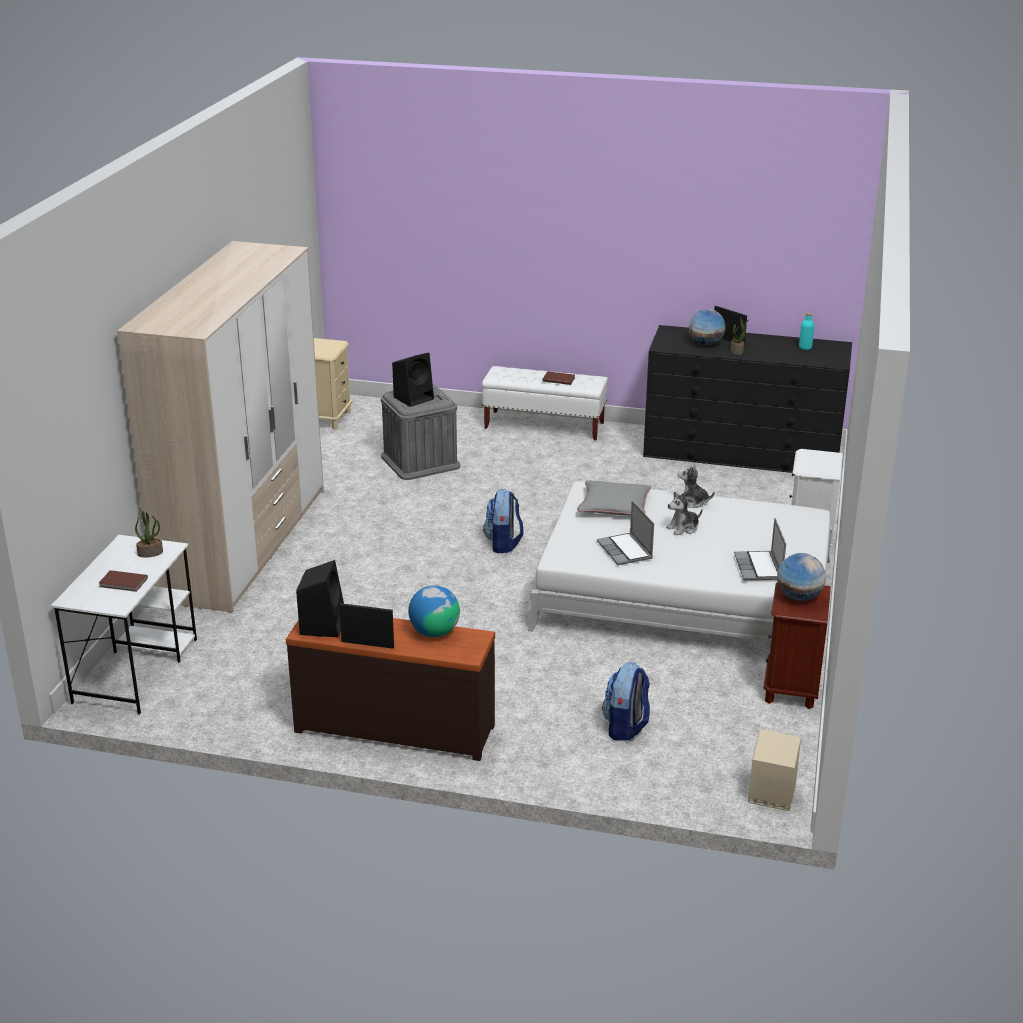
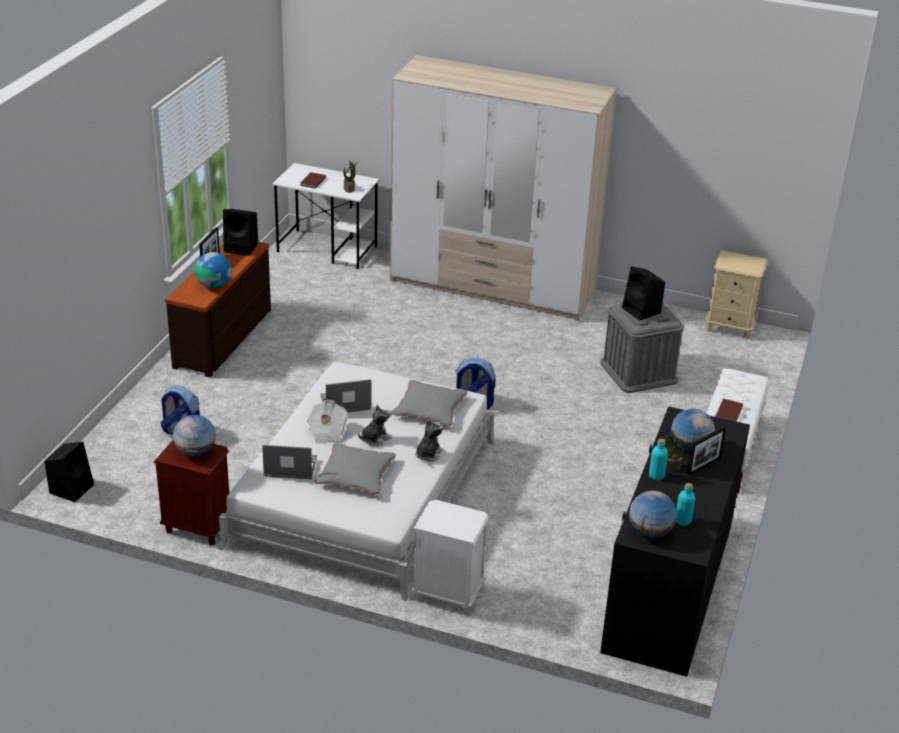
camera: 95 degrees right, 5 degrees up
(682, 556) = (327, 432): none -> newspaper
(683, 528) = (375, 439): plush toy -> plush toy turned 75 degrees clockwise
(746, 534) = (355, 474): none -> grey pillow
(753, 355) = (656, 476): none -> turquoise bottle
(770, 794) = (72, 488): beige speaker -> black speaker
(827, 358) = (649, 532): none -> globe

